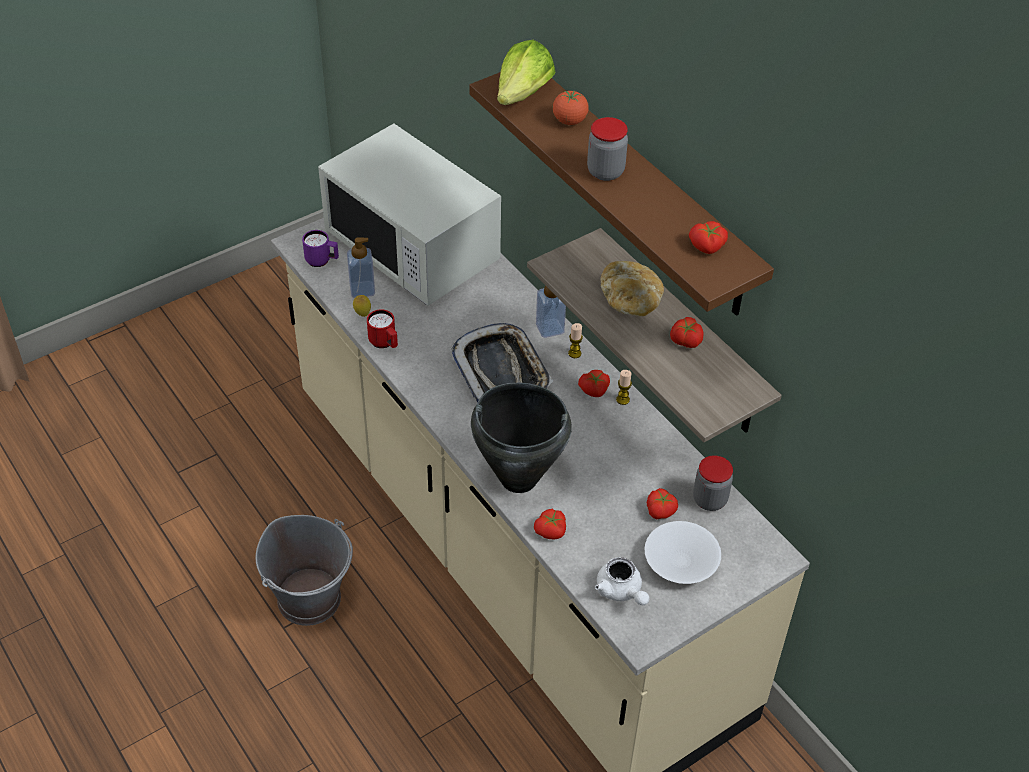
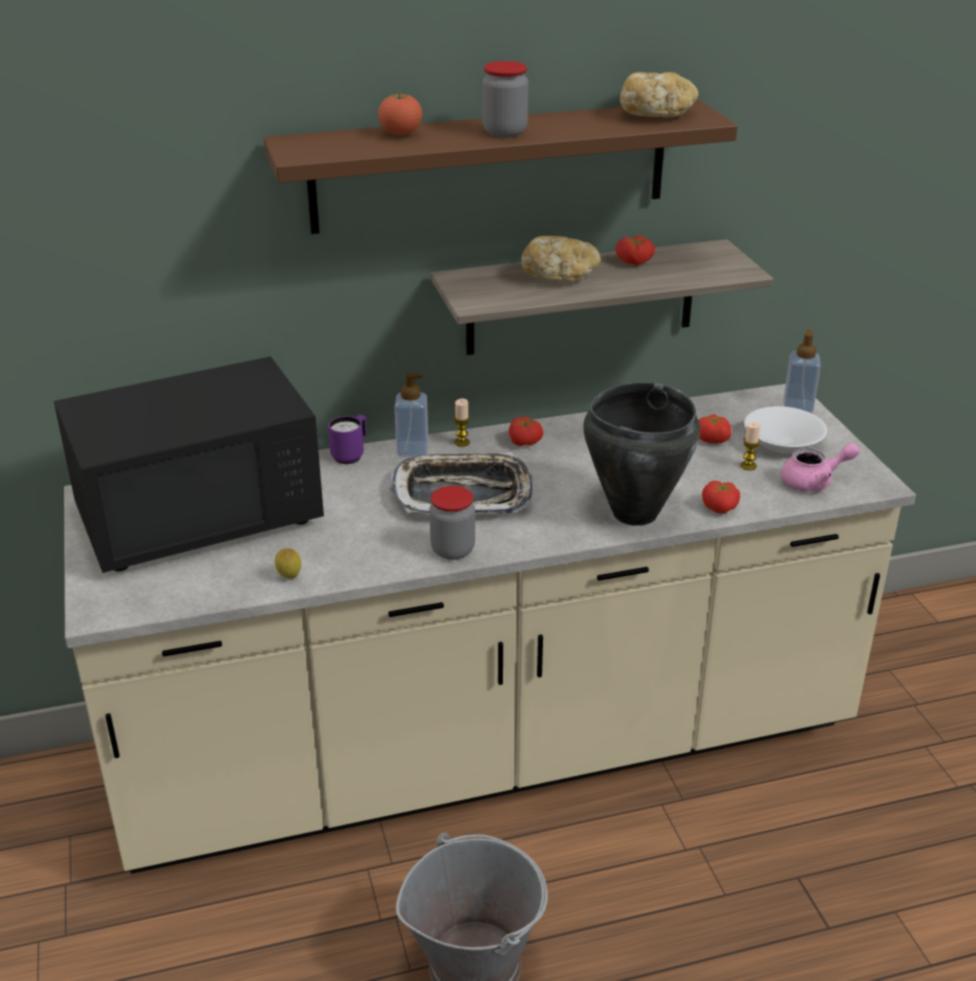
camera: 70 degrees left, 15 degrees down
(322, 261) = (156, 595): purple mug -> purple mug (351, 455)
(362, 289) = (242, 570): soap dispenser -> soap dispenser (798, 407)
(385, 343) = (357, 569): red mug -> none
(413, 249) = (200, 517): white microwave -> black microwave
(523, 94) = (328, 146): lettuce -> none
(621, 591) = (814, 482): white teapot -> pink teapot
(622, 399) = (548, 428): candle -> candle (748, 466)
(707, 247) = (656, 114): tomato -> bread
(709, 500) = (707, 411): jar -> jar (453, 550)

